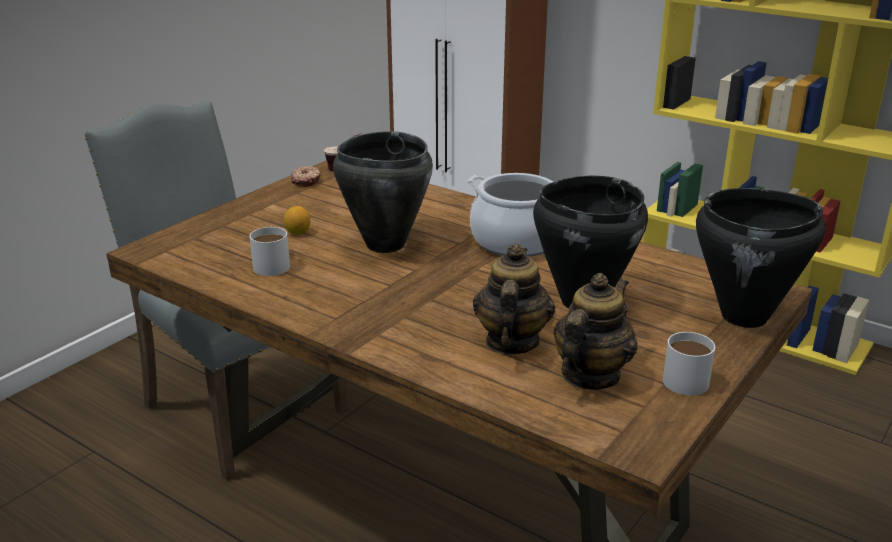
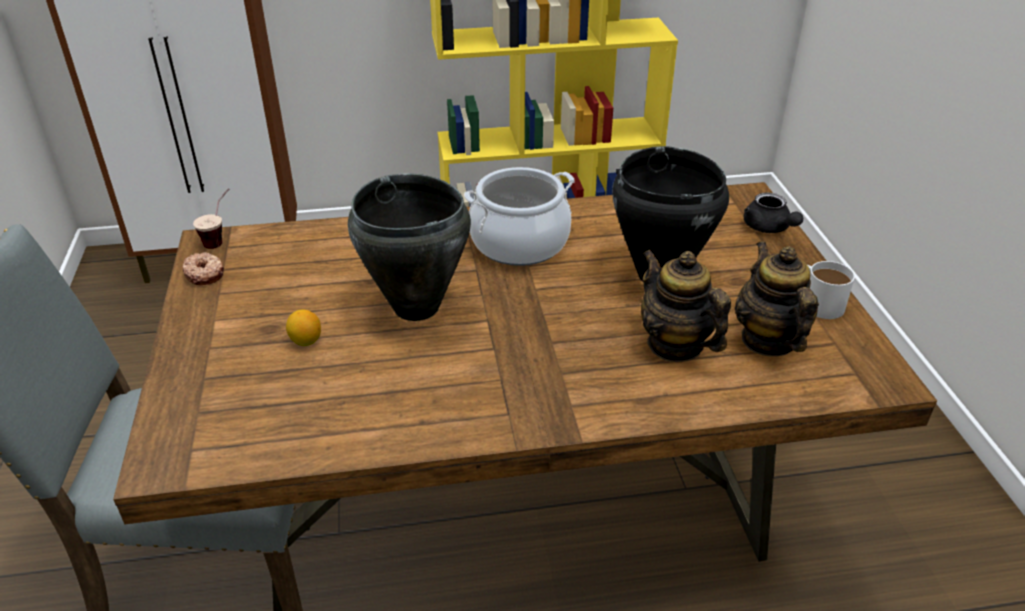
camera: 45 degrees left, 10 degrees up
(274, 264) = (346, 391): white mug -> none
(745, 317) = (769, 228): black cooking pot -> black teapot

